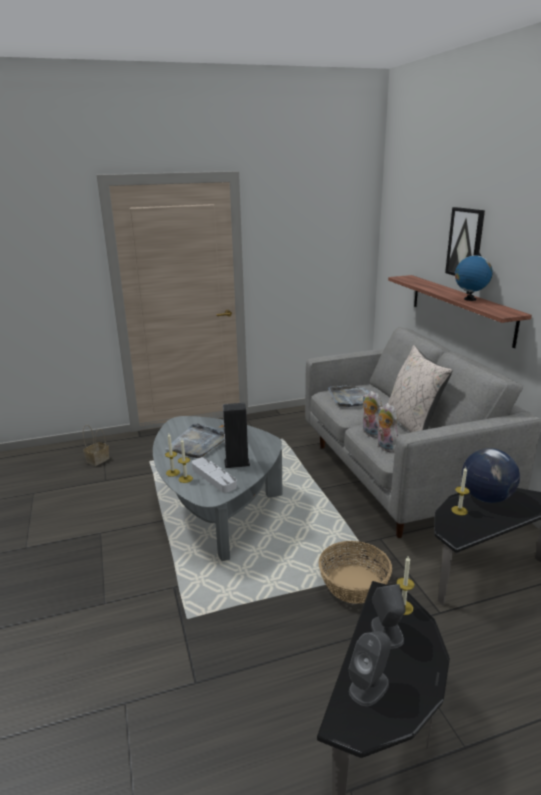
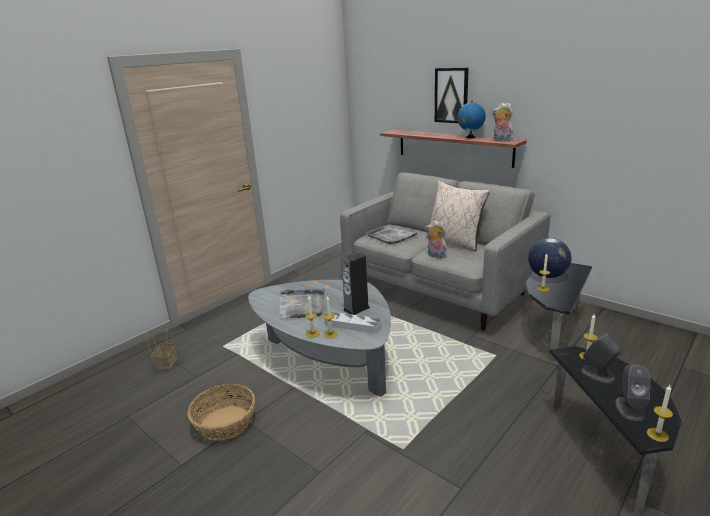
camera: 30 degrees left, 0 degrees up
(353, 583) = (489, 371): basket -> basket (225, 422)
(359, 731) = (657, 435): none -> candle
(385, 447) = (458, 262): plush toy -> plush toy (501, 140)

